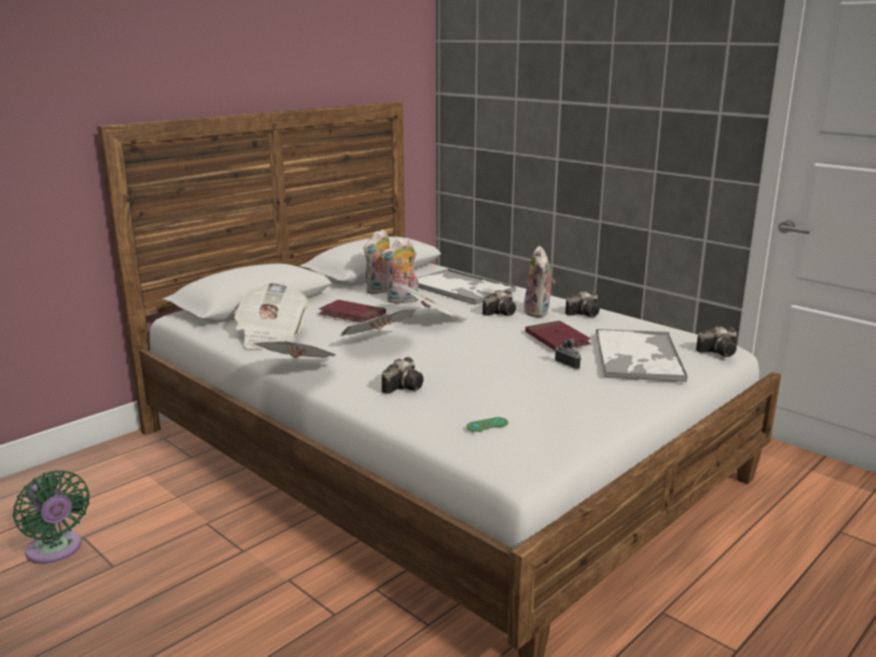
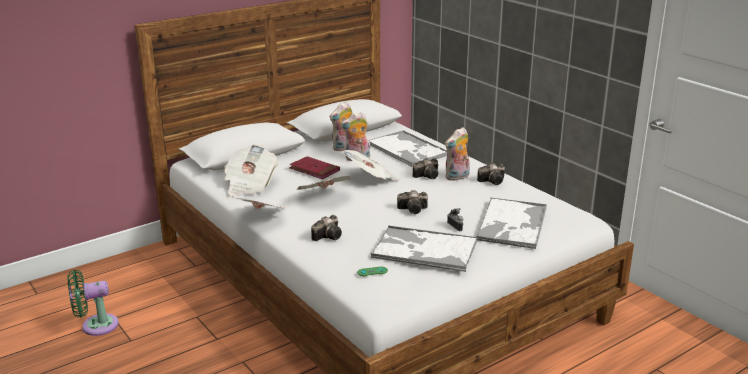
camera: 10 degrees right, 5 degrees up
(56, 551) = (95, 326): green fan -> green fan turned 105 degrees clockwise
(539, 312) = (457, 177): plush toy -> plush toy turned 45 degrees clockwise
(544, 392) = (424, 249): none -> tray
(557, 339) = (458, 203): red book -> none
(720, 352) = (579, 224): camera -> camera (414, 209)

